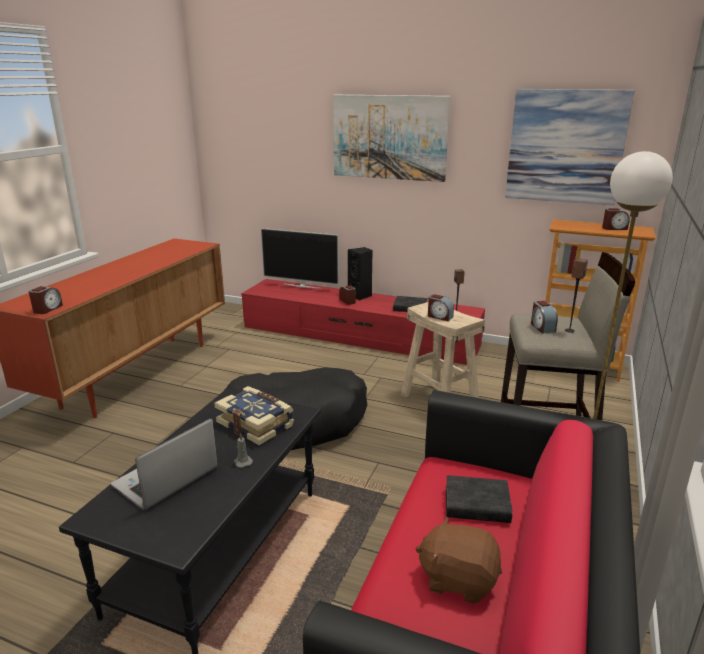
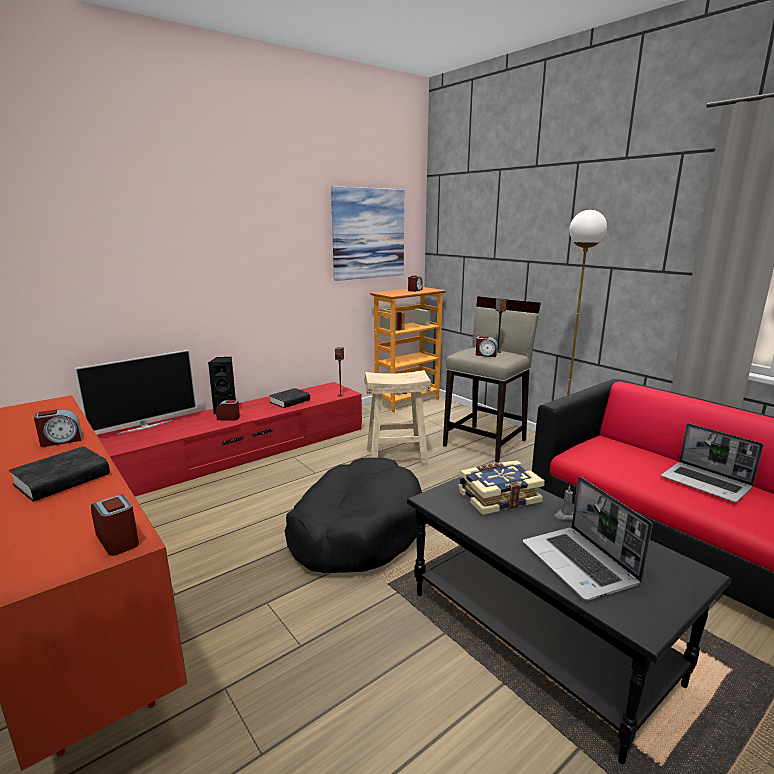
camera: 60 degrees left, 5 degrees down
(389, 137) = (224, 234): picture -> none
(439, 317) = (398, 379): alarm clock -> alarm clock (61, 440)
(458, 579) = (706, 483): brown plush toy -> laptop
(477, 505) = (628, 456): black book -> black book (62, 480)

